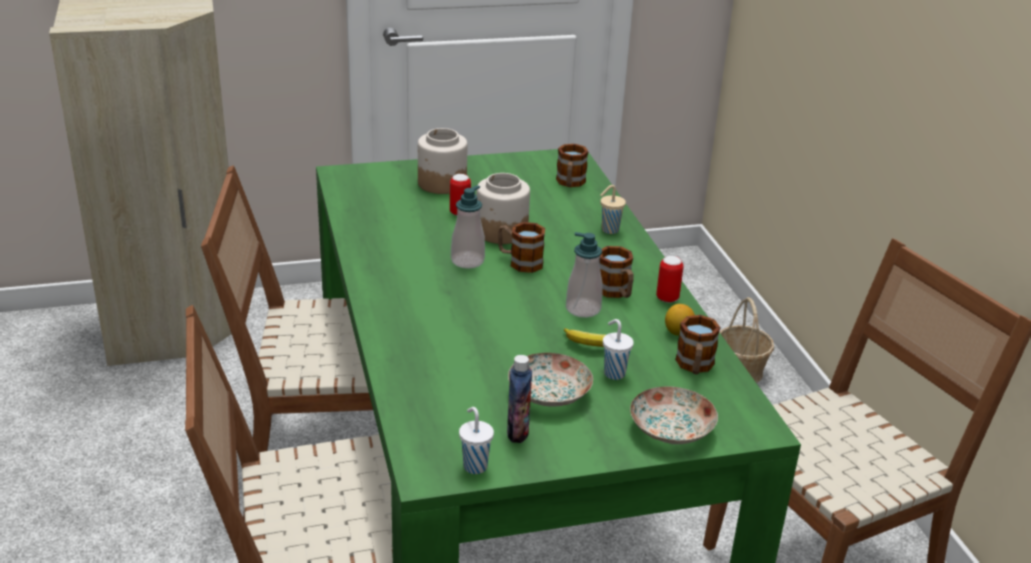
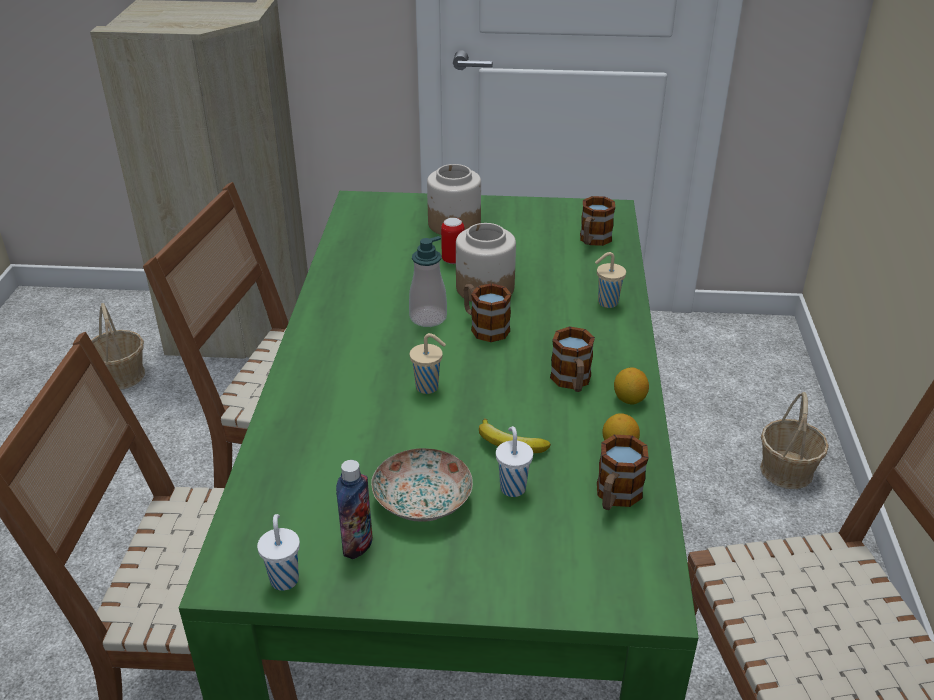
camera: 20 degrees right, 5 degrees up
(70, 392) = (122, 375): none -> basket
(502, 313) = (428, 387): none -> beige cup
(583, 309) = (522, 397): soap dispenser -> none
(667, 298) = (629, 399): can -> lemon
(671, 429) = (540, 578): plate -> none

